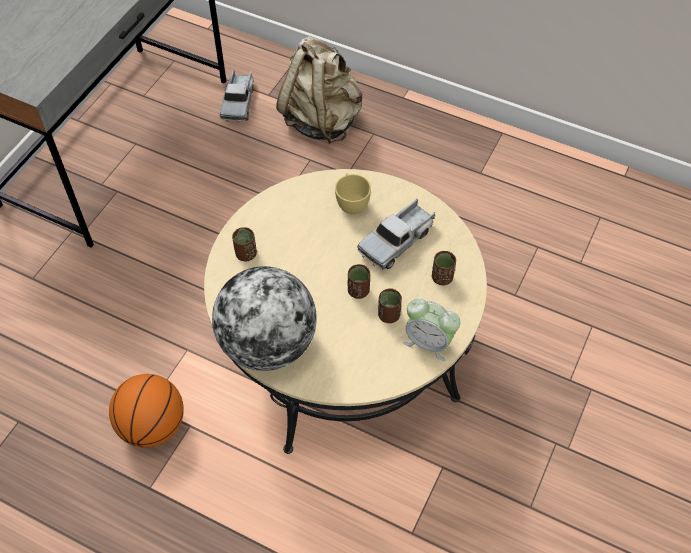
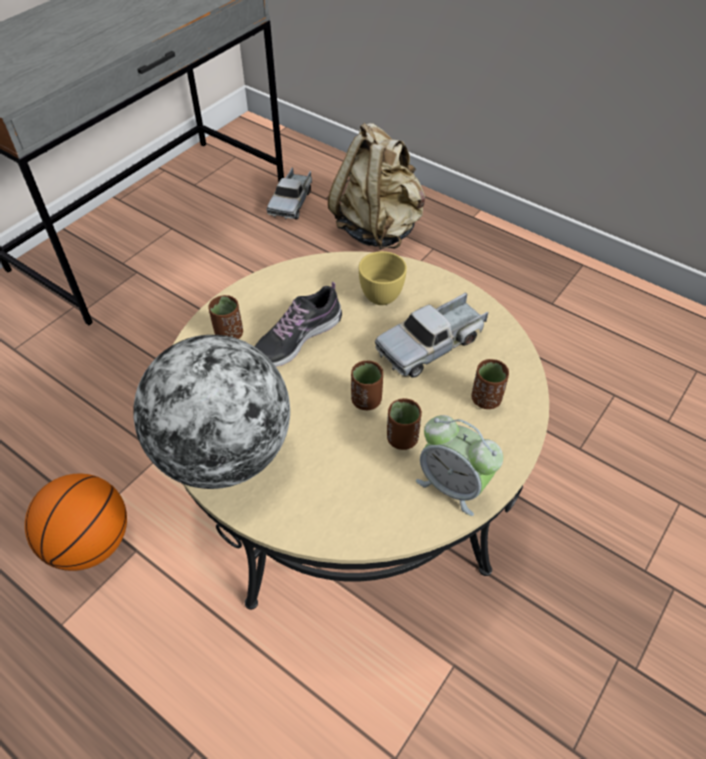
camera: 10 degrees right, 5 degrees down
(297, 250) = (297, 338): none -> shoe

